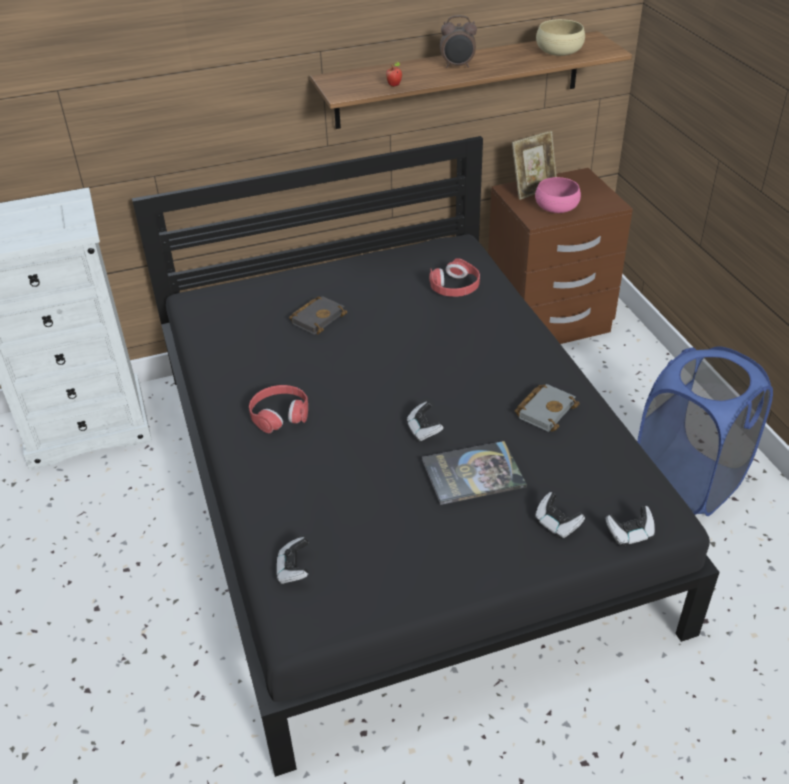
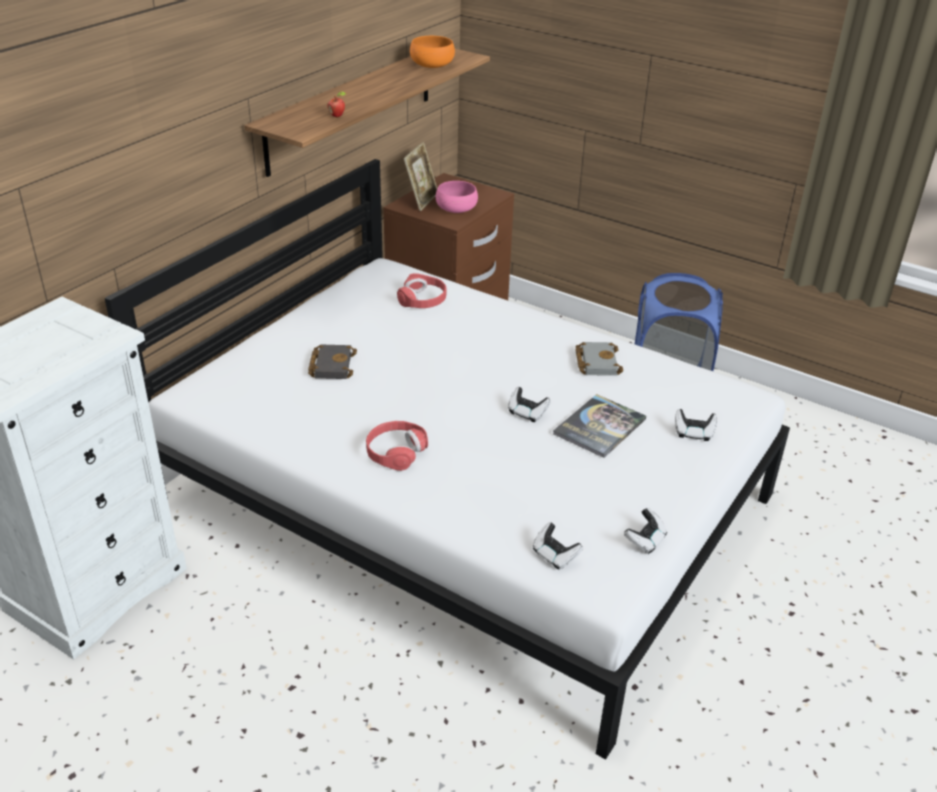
camera: 40 degrees left, 5 degrees down
(399, 488) = (466, 499): black bed -> white bed
(457, 66) = (368, 91): alarm clock -> none
(559, 51) = (432, 64): beige bowl -> orange bowl
(629, 534) = (743, 417): game controller -> game controller (645, 540)

